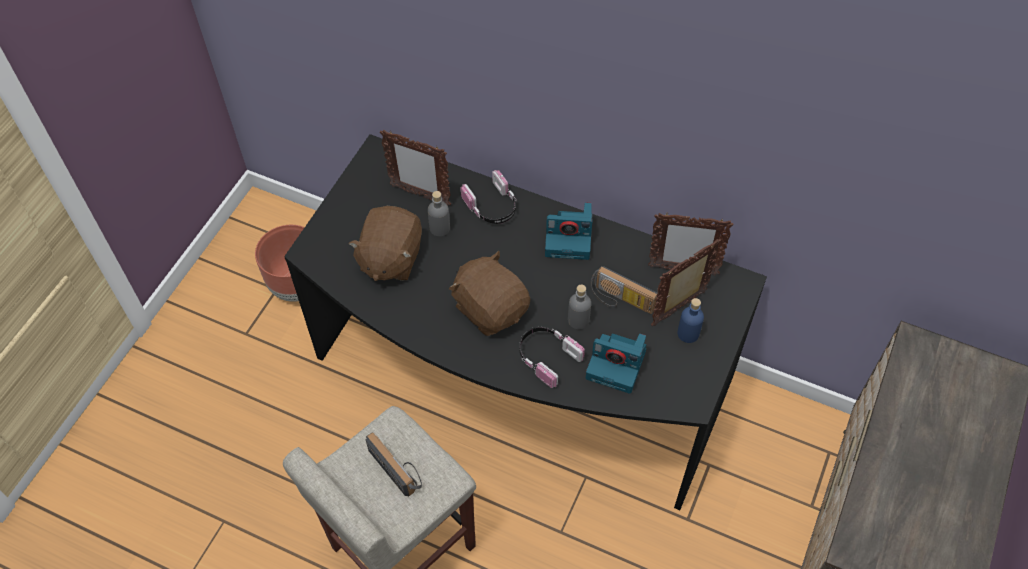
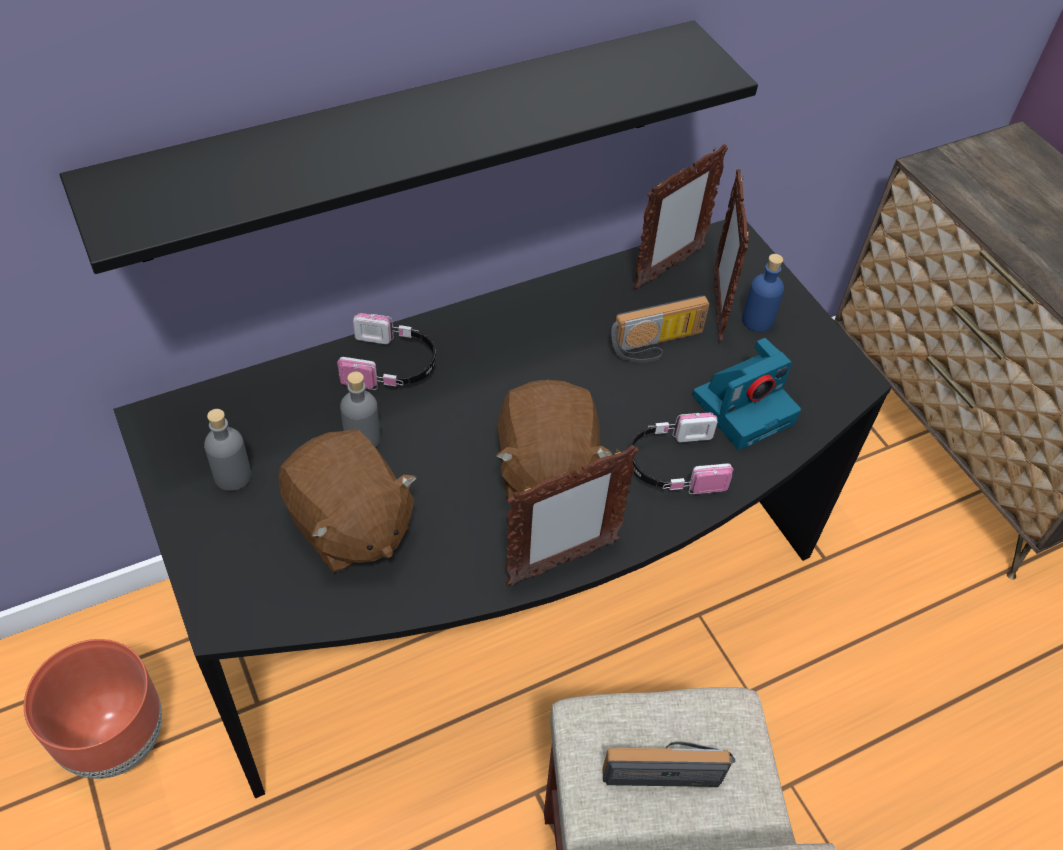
camera: 55 degrees left, 5 degrees down
(420, 195) = (284, 424): picture frame -> picture frame (561, 563)
(491, 308) = (545, 471): brown plush toy -> brown plush toy turned 90 degrees counterclockwise
(542, 101) = (408, 139): none -> black shelf
(569, 238) = (521, 328): camera -> none
(578, 320) = (647, 400): grey bottle -> grey bottle (233, 476)

